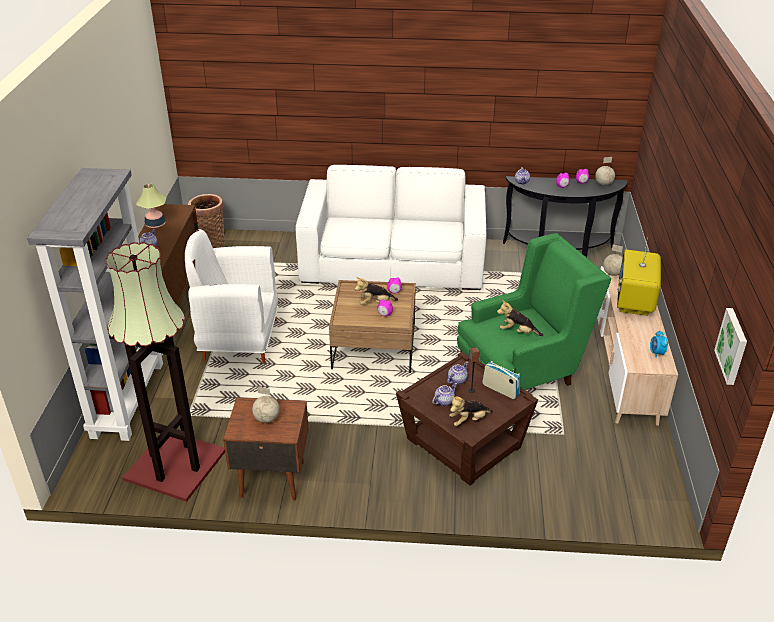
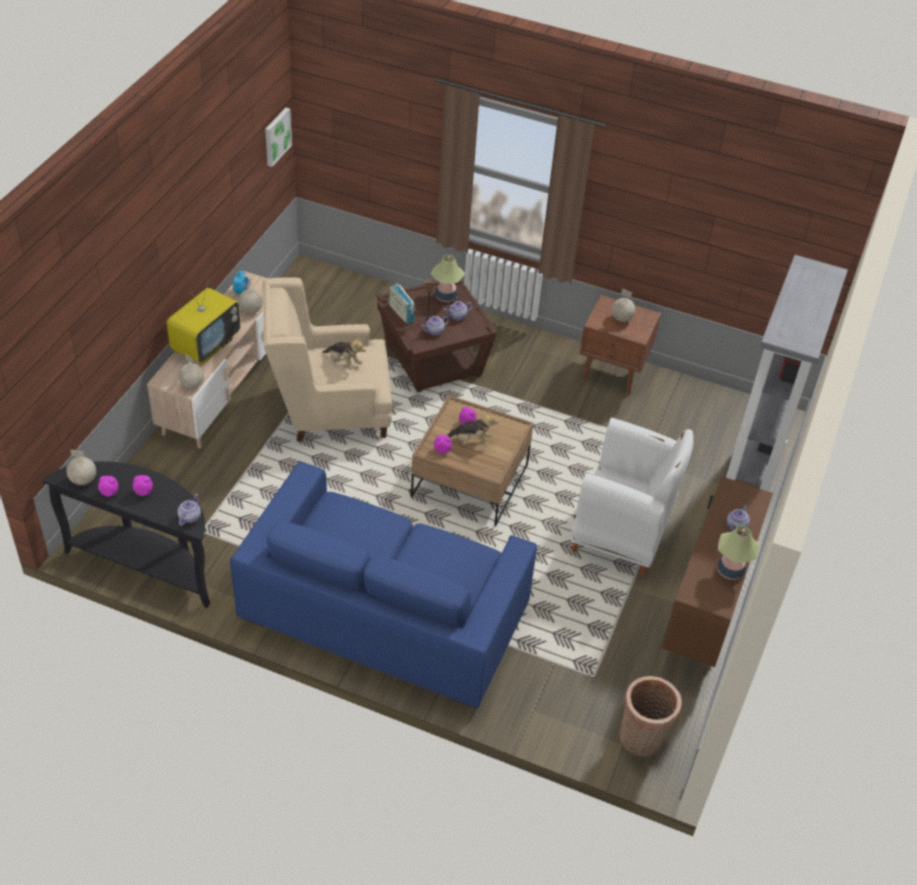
camera: 165 degrees left, 10 degrees up
(175, 464) = (697, 408): floor lamp -> none
(393, 262) = (384, 611): white sofa -> blue sofa
(468, 420) = (446, 296): plush toy -> table lamp
(523, 370) = (328, 410): green armchair -> beige armchair
(631, 339) = (251, 310): none -> globe

